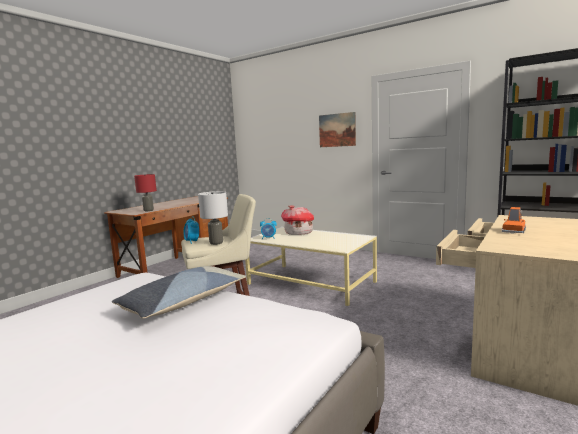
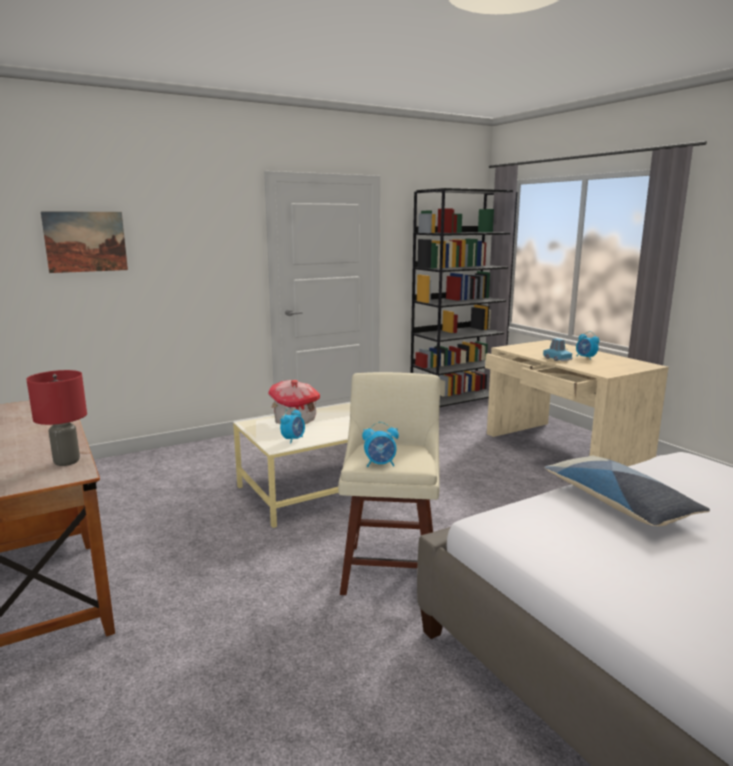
camera: 65 degrees left, 5 degrees up
(215, 243) = (412, 453): white table lamp -> none
(337, 130) = (211, 249): picture -> picture (85, 241)
(513, 231) = (557, 359): orange toy car -> blue toy car
(555, 237) = (585, 357): none -> alarm clock

